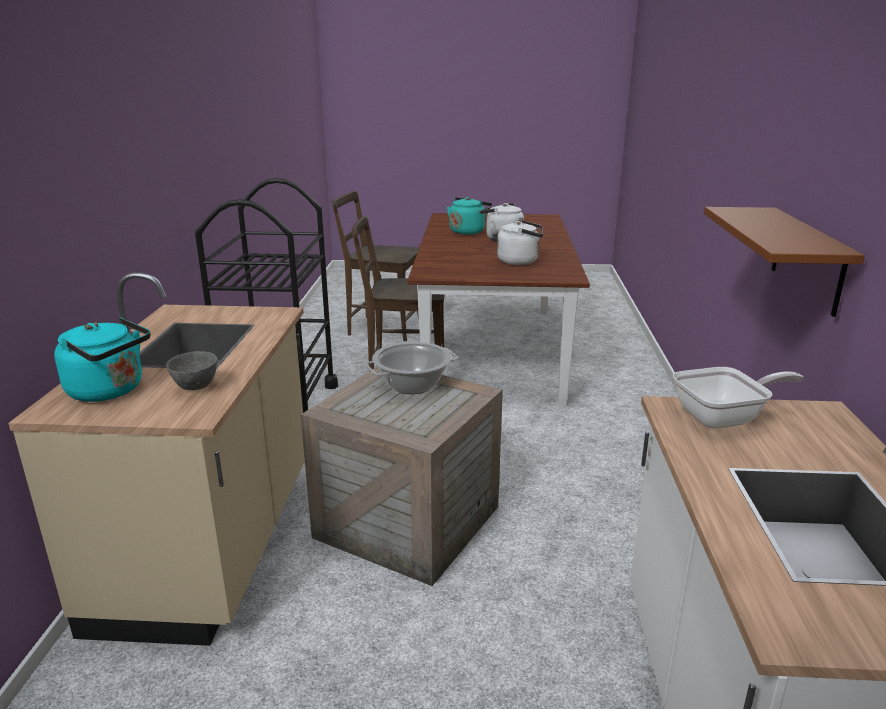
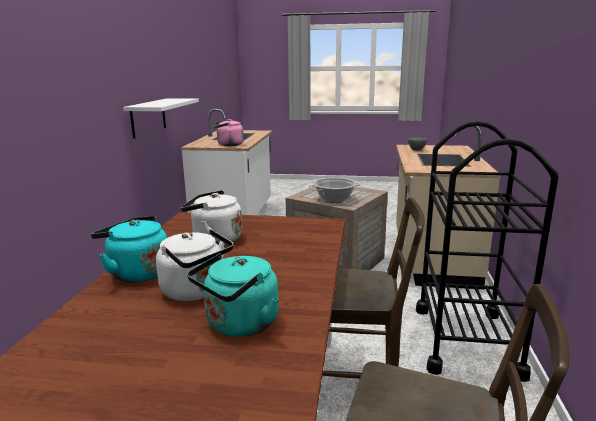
camera: 175 degrees left, 5 degrees down
(110, 391) = (448, 149): turquoise kettle -> turquoise kettle (136, 273)
(724, 418) = (228, 145): frying pan -> pink kettle
(807, 260) = (148, 117): brown shelf -> white shelf

